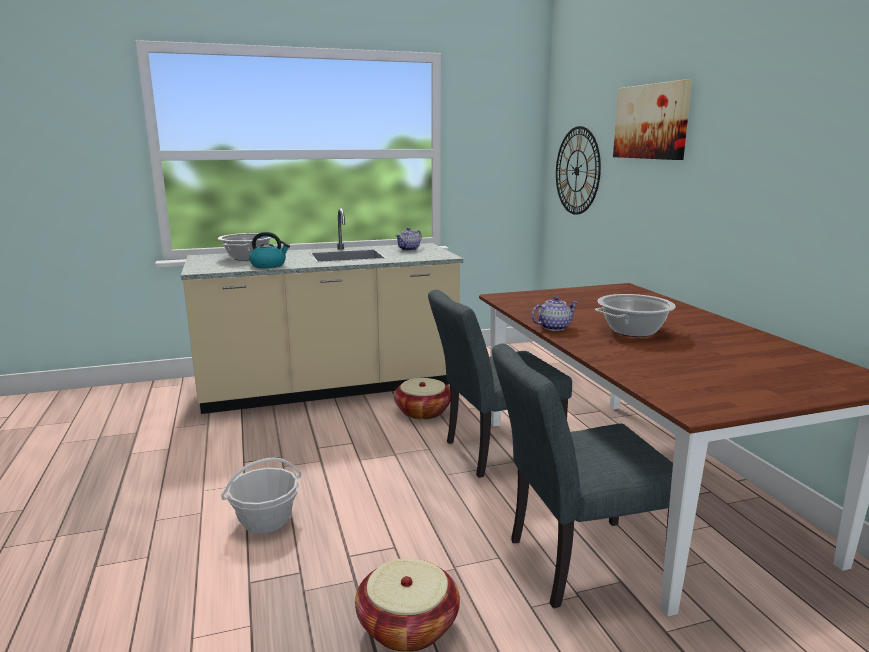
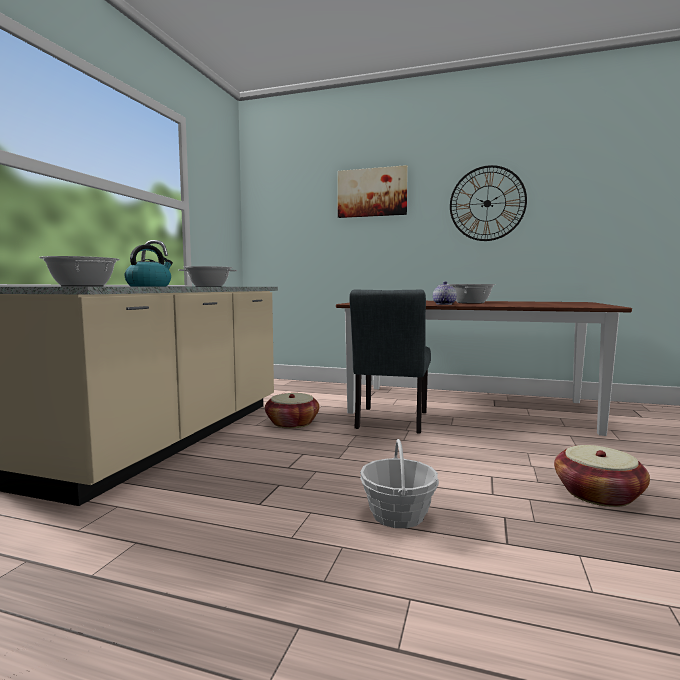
camera: 55 degrees left, 10 degrees down
(409, 249) = (209, 286): teapot -> cooking pot
(575, 563) = (546, 439): grey chair -> none
(577, 171) = (289, 232): wall clock -> wall clock (487, 203)

